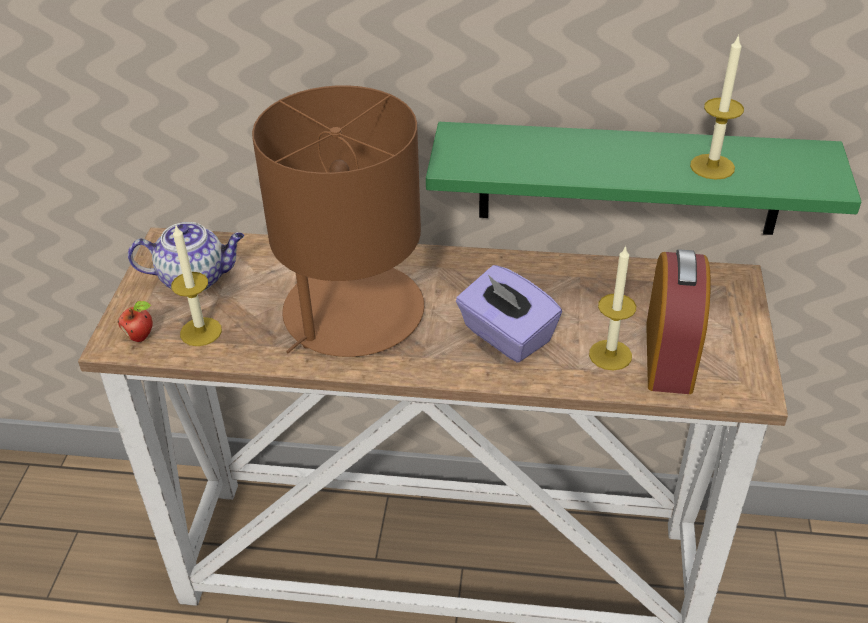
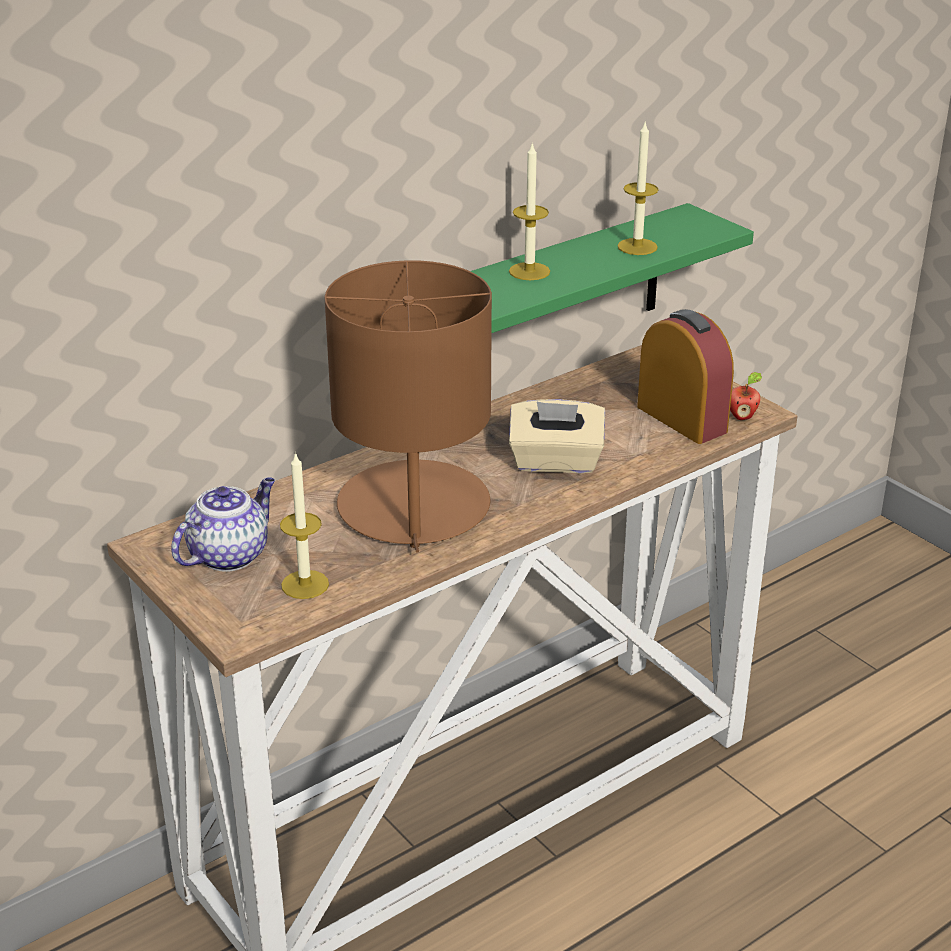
camera: 45 degrees left, 10 degrees down
(141, 336) = (255, 616): apple -> apple (742, 416)
(506, 336) = (555, 462): purple tissue box -> beige tissue box
(610, 355) = (644, 437): candle -> candle (529, 271)

